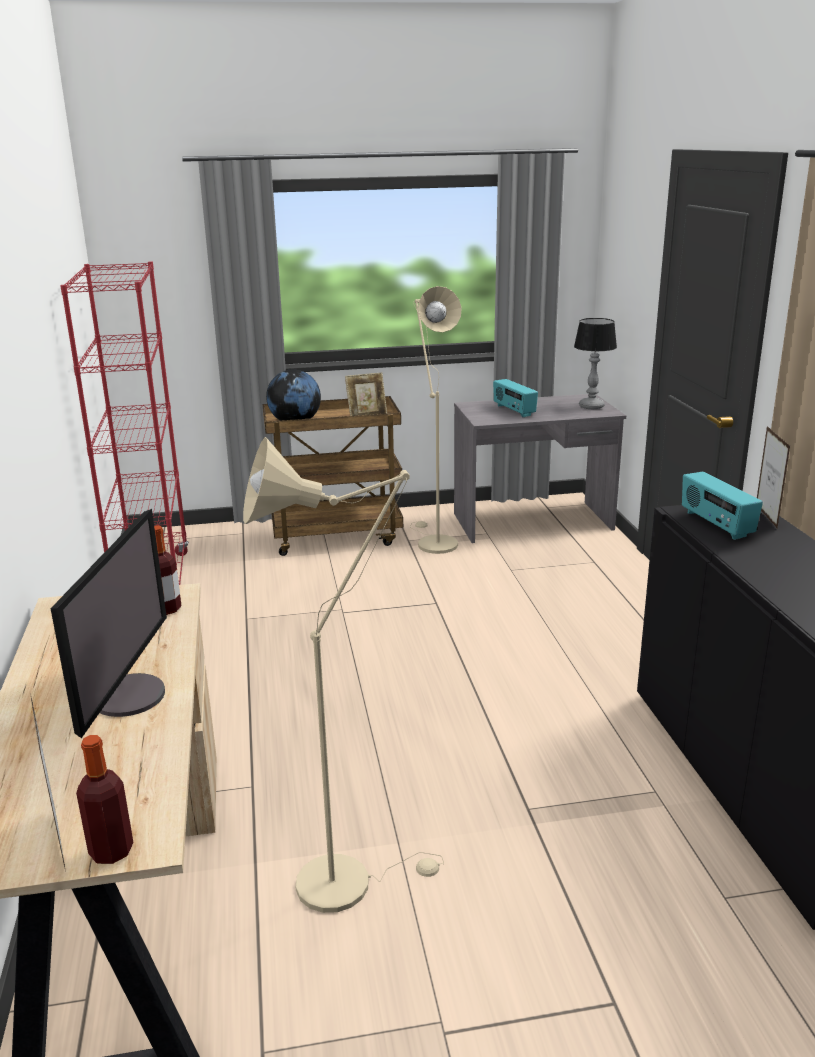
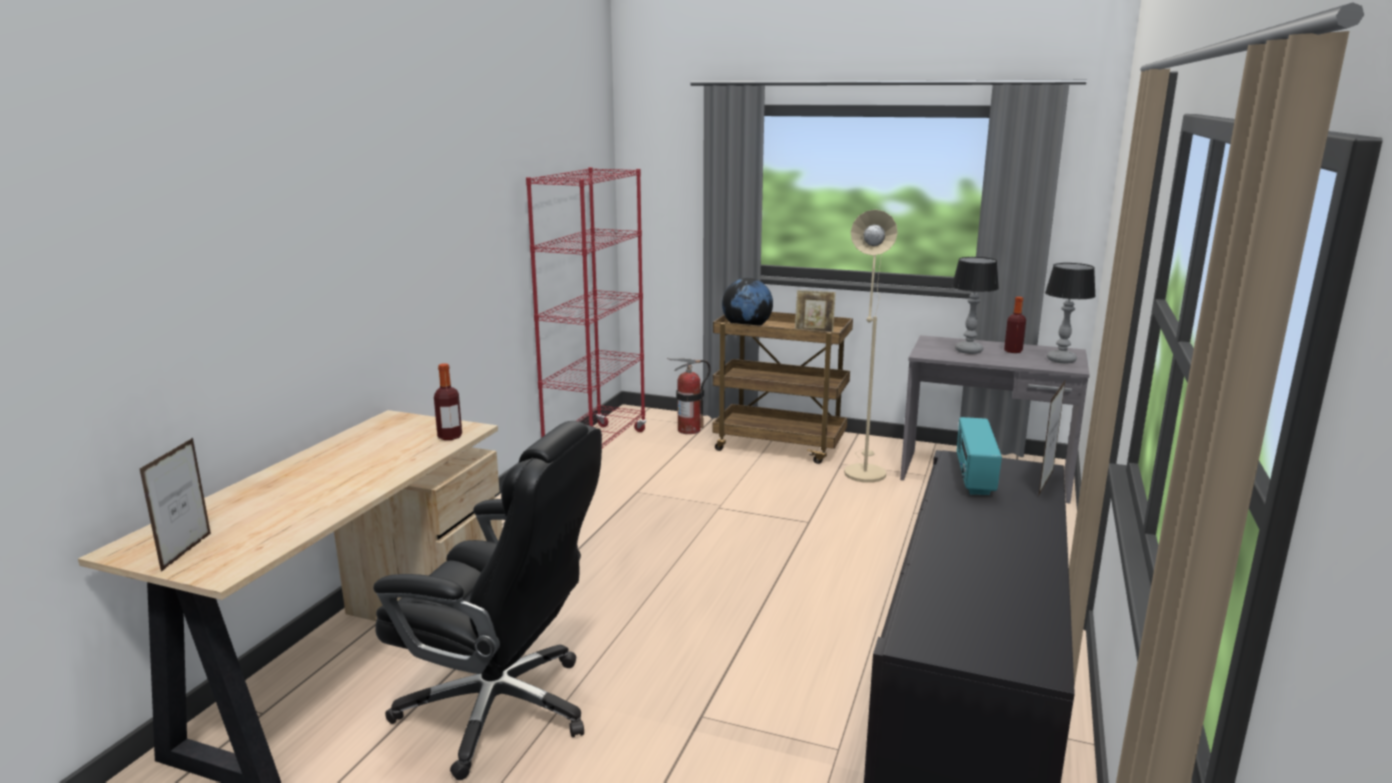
camera: 30 degrees right, 5 degrees down
(111, 851) = (198, 569): bottle -> bottle (1013, 351)
(127, 695) = (344, 483): monitor -> none
(231, 541) = (689, 430): none -> fire extinguisher
(347, 879) = (501, 709): beige floor lamp -> black office chair
(513, 411) = (969, 351): radio -> table lamp

